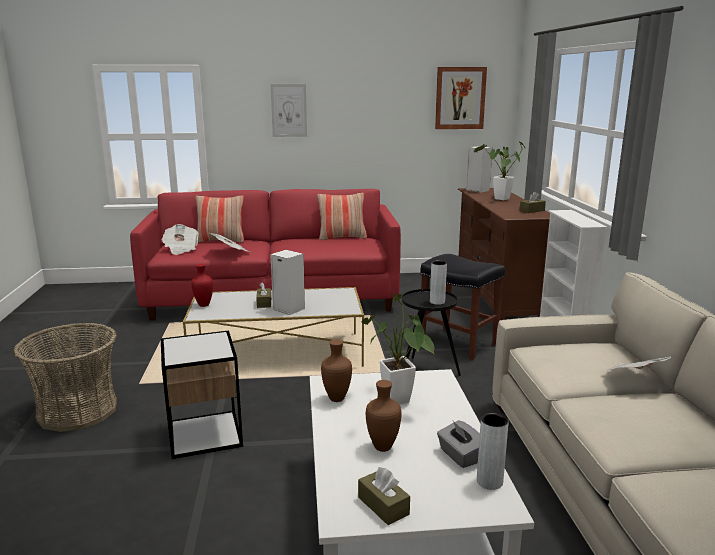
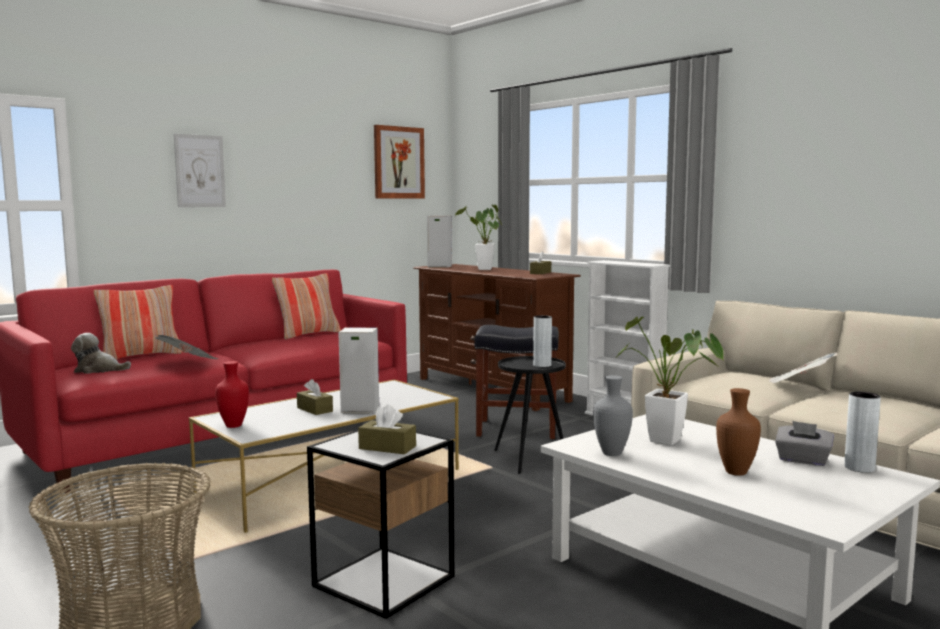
camera: 35 degrees left, 10 degrees down
(181, 249) = (98, 370): newspaper -> plush toy
(338, 399) = (613, 453): brown vase -> grey vase
(383, 506) = (833, 506): brown tissue box -> brown tissue box (387, 447)

